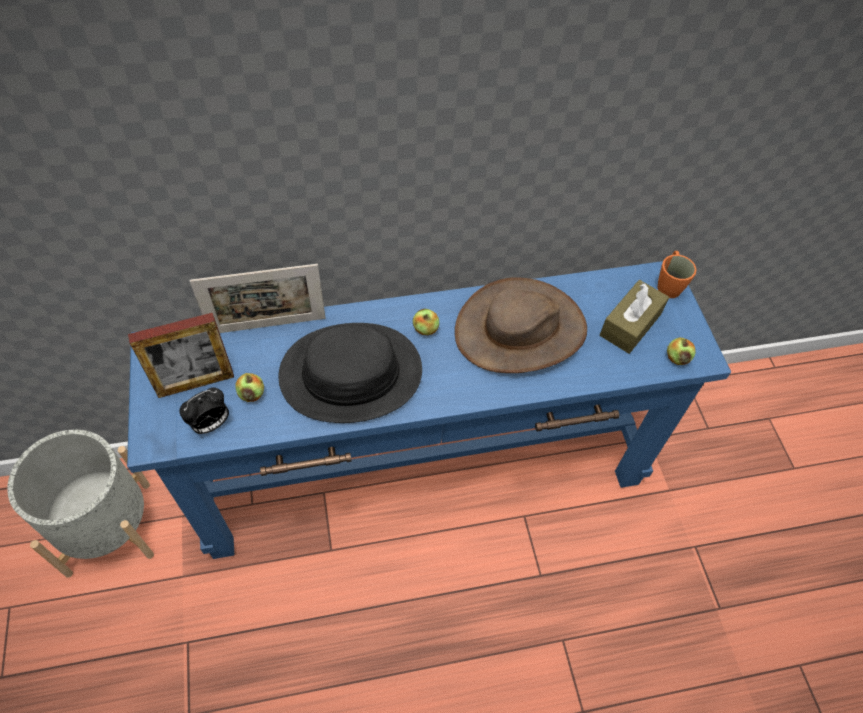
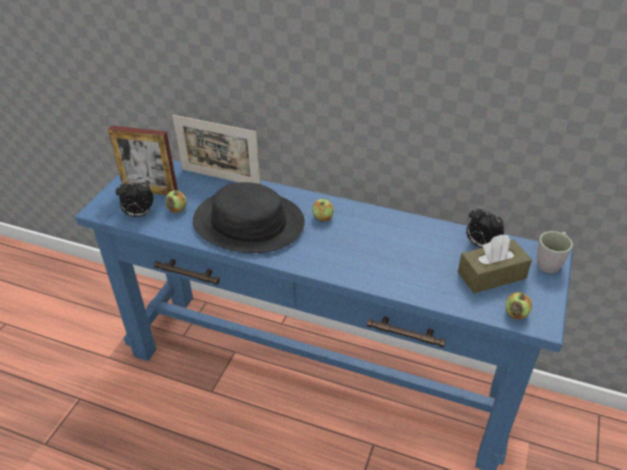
camera: 35 degrees right, 15 degrees down
(109, 528) = (90, 307): grey planter -> none
(520, 330) = (394, 244): brown hat -> none
(598, 292) = (480, 245): none -> alarm clock
(668, 284) = (550, 262): orange mug -> grey mug

